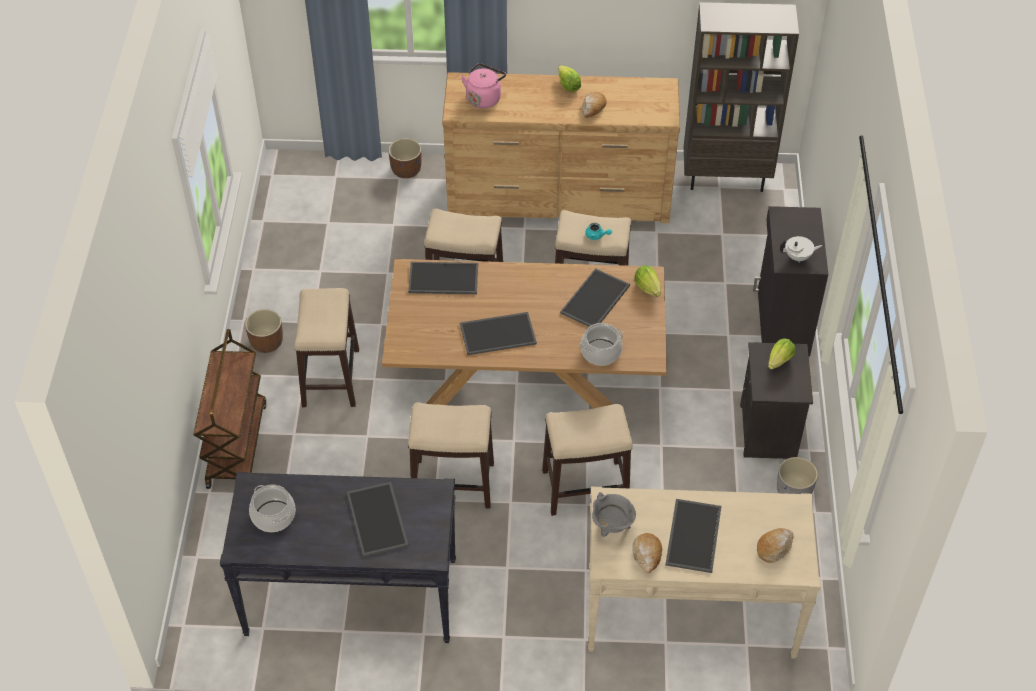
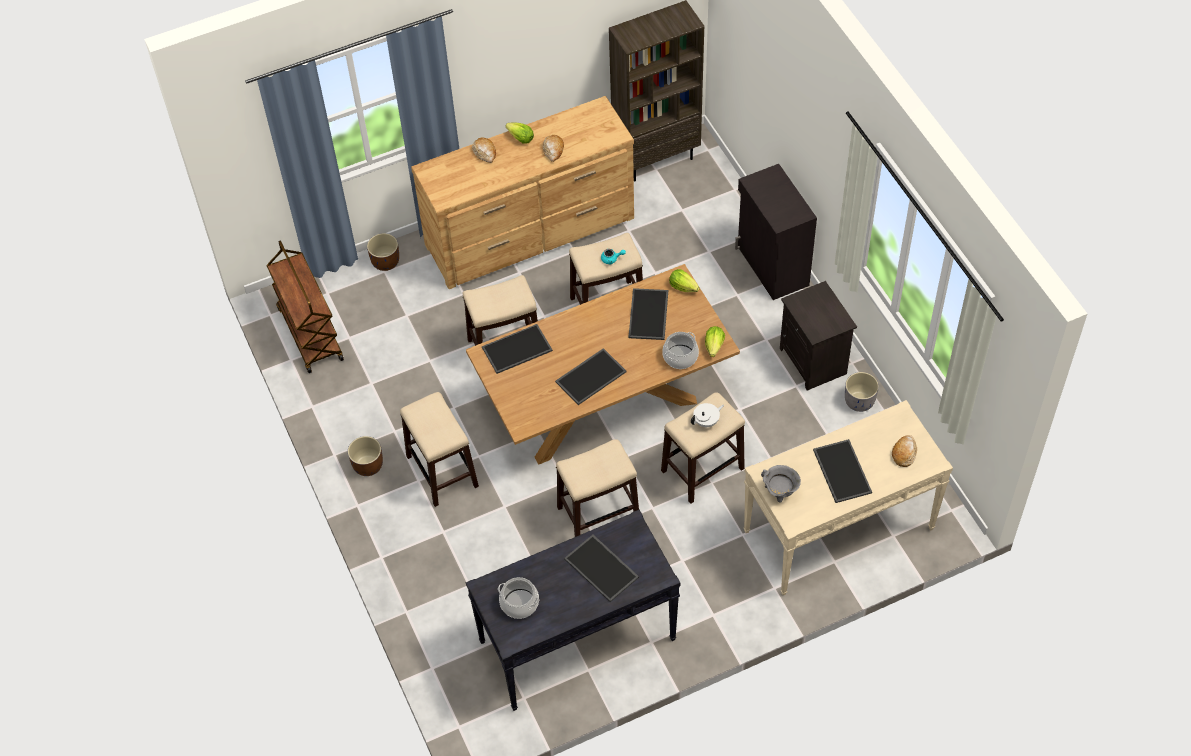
camera: 25 degrees left, 5 degrees up
(236, 444) = (401, 562): brown cart -> brown cart (309, 333)
(484, 98) = (458, 177): pink kettle -> none
(647, 555) = (818, 501): bread -> bread (485, 153)
(779, 361) = (813, 303): lettuce -> lettuce (714, 346)
(798, 257) = (786, 213): white teapot -> white teapot (706, 421)

